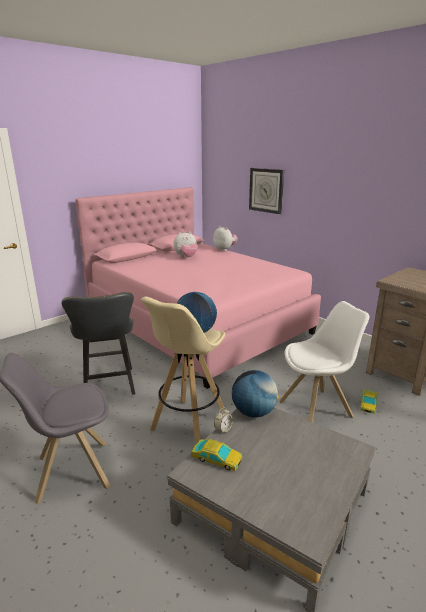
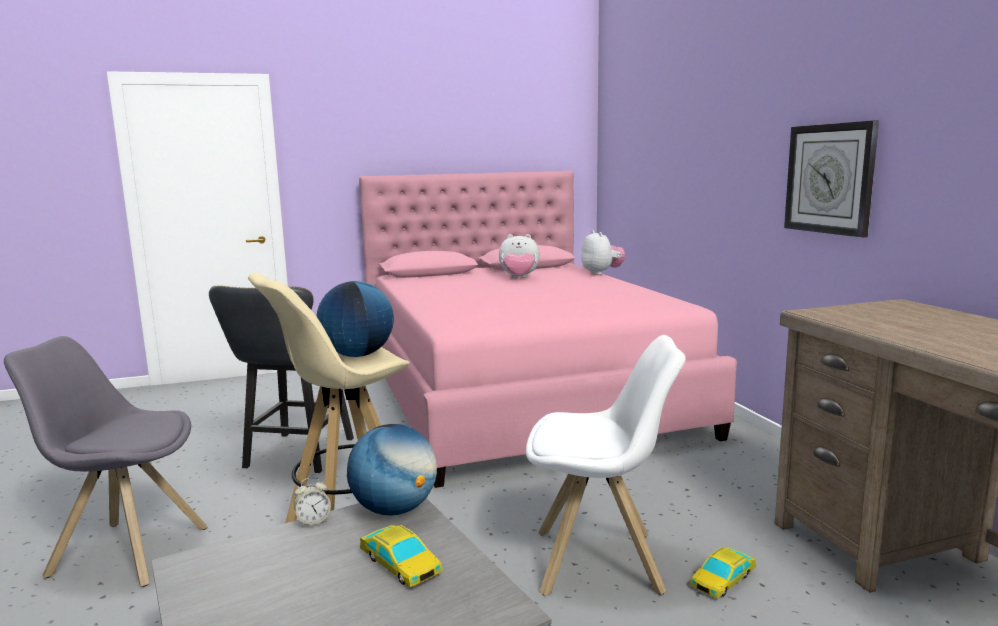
camera: 25 degrees right, 10 degrees down
(216, 458) = (247, 558): toy car -> toy car (400, 563)
(266, 190) = (676, 166): wall clock -> wall clock (830, 178)

